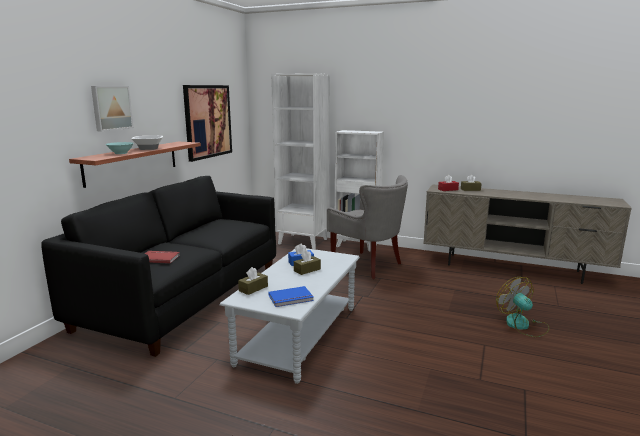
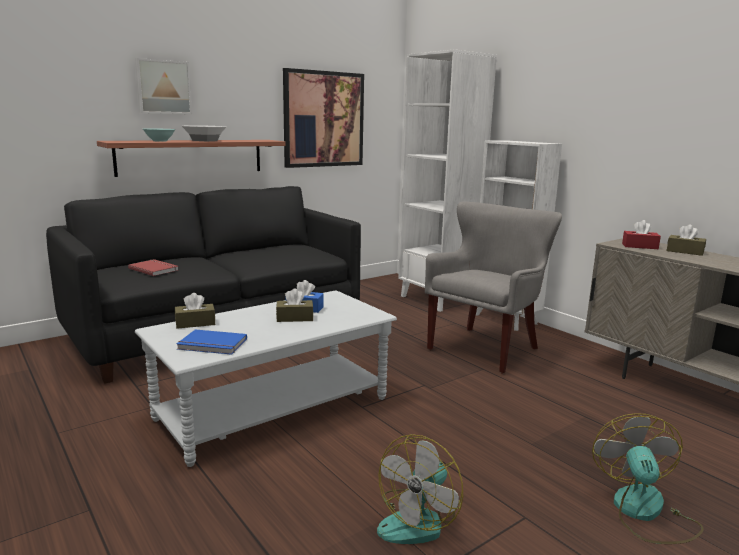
camera: 30 degrees right, 0 degrees up
(368, 266) = (486, 348): grey armchair -> grey armchair turned 120 degrees counterclockwise
(445, 363) = (418, 520): none -> fan

